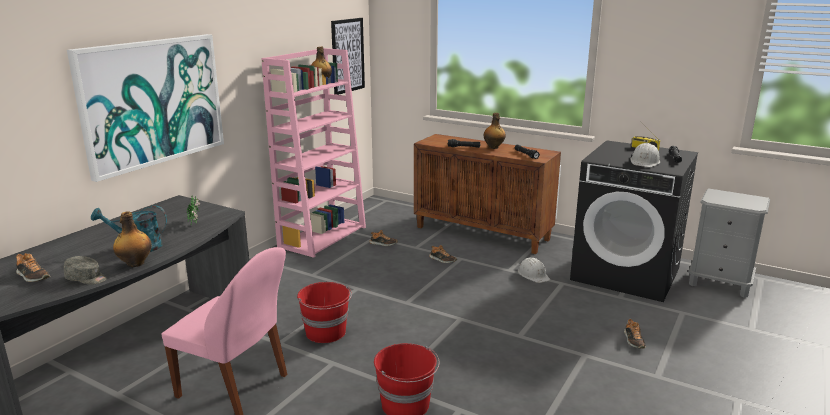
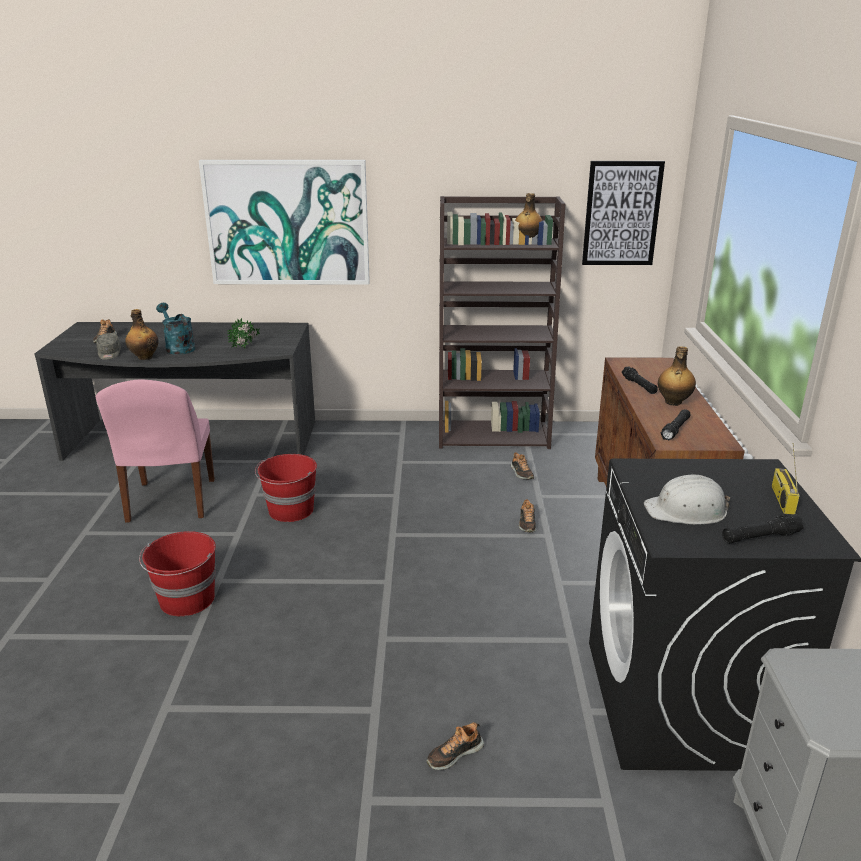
camera: 60 degrees right, 5 degrees up
(323, 236) = (494, 435): pink bookcase -> brown bookcase
(533, 275) = (567, 606): white hard hat -> none

